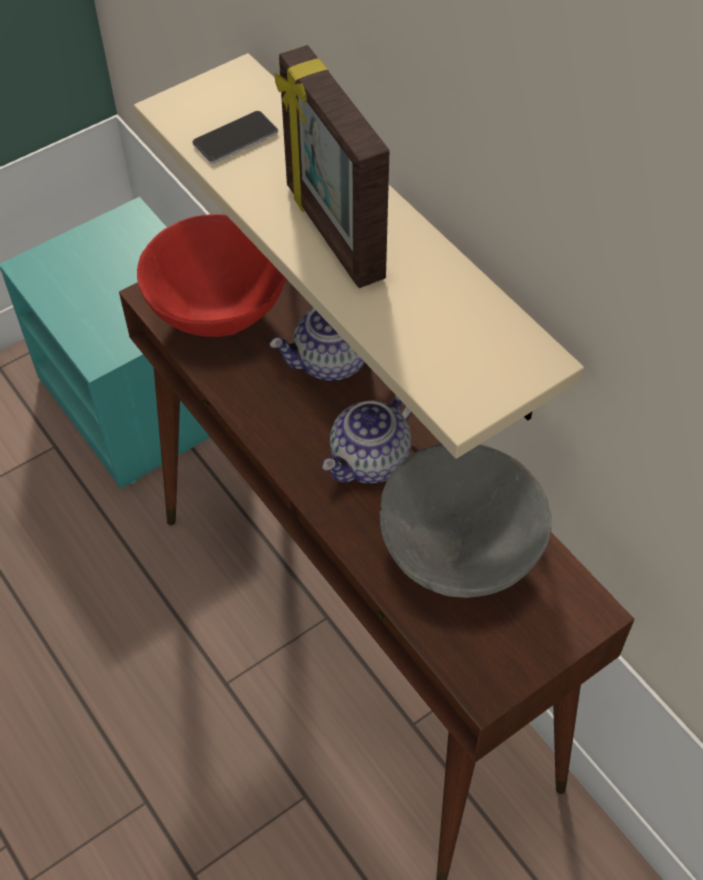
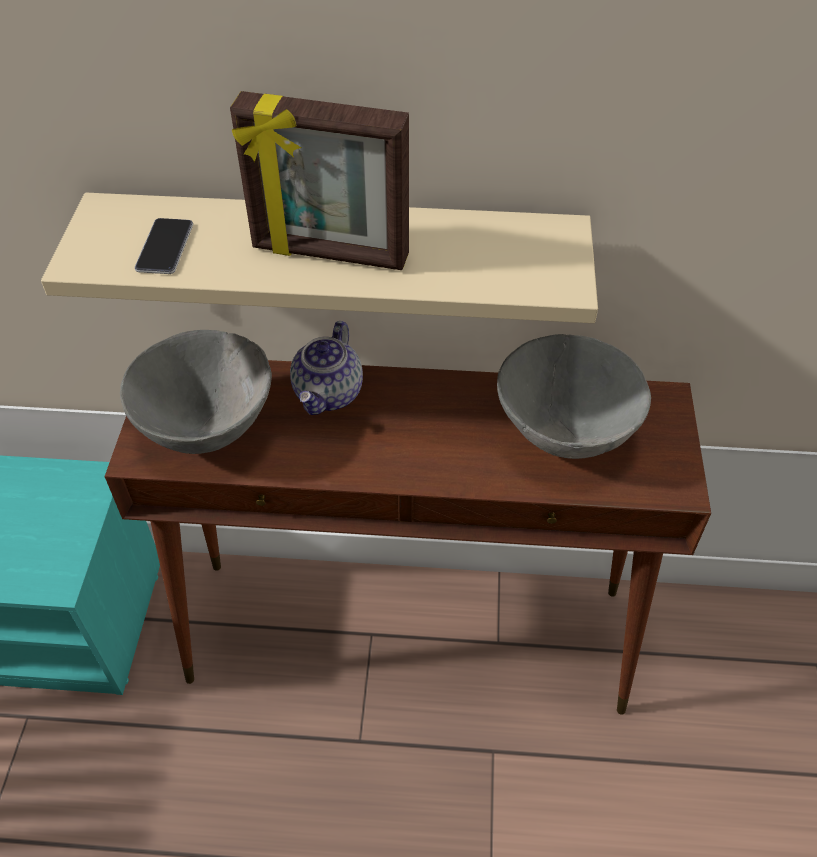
camera: 50 degrees left, 5 degrees down
(218, 315) = (208, 430): red bowl -> grey bowl
(370, 461) = (438, 429): teapot -> none

